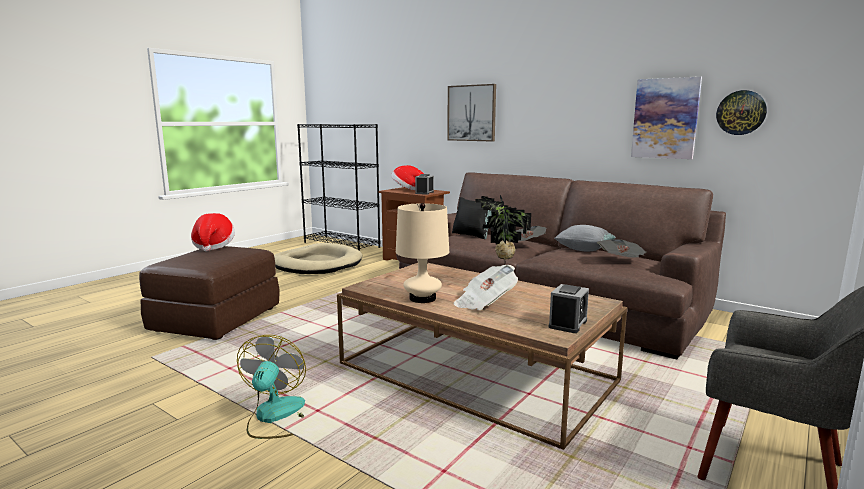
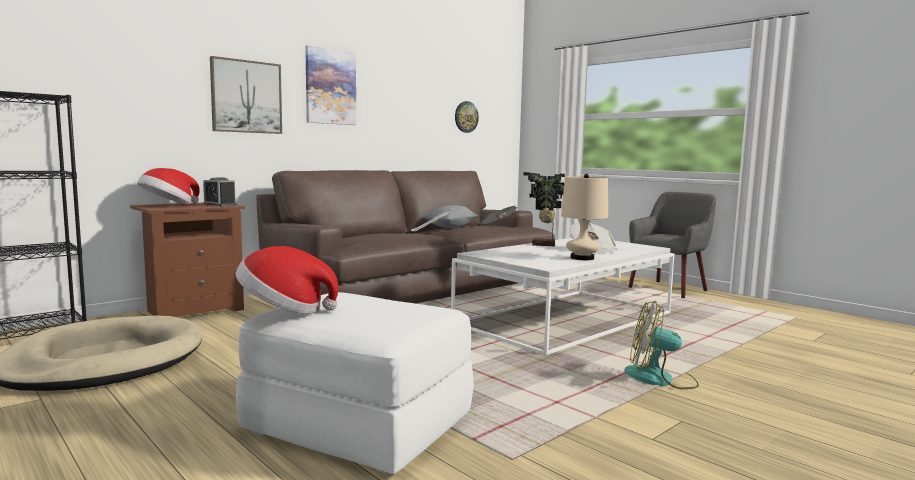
camera: 80 degrees left, 5 degrees down
(216, 320) = (361, 425): brown ottoman -> white ottoman
(472, 235) = (368, 236): black pillow -> none
(476, 372) = (565, 318): brown coffee table -> white coffee table
(568, 324) = (631, 244): alarm clock -> none
(665, 118) = (427, 118): picture -> picture (330, 87)

